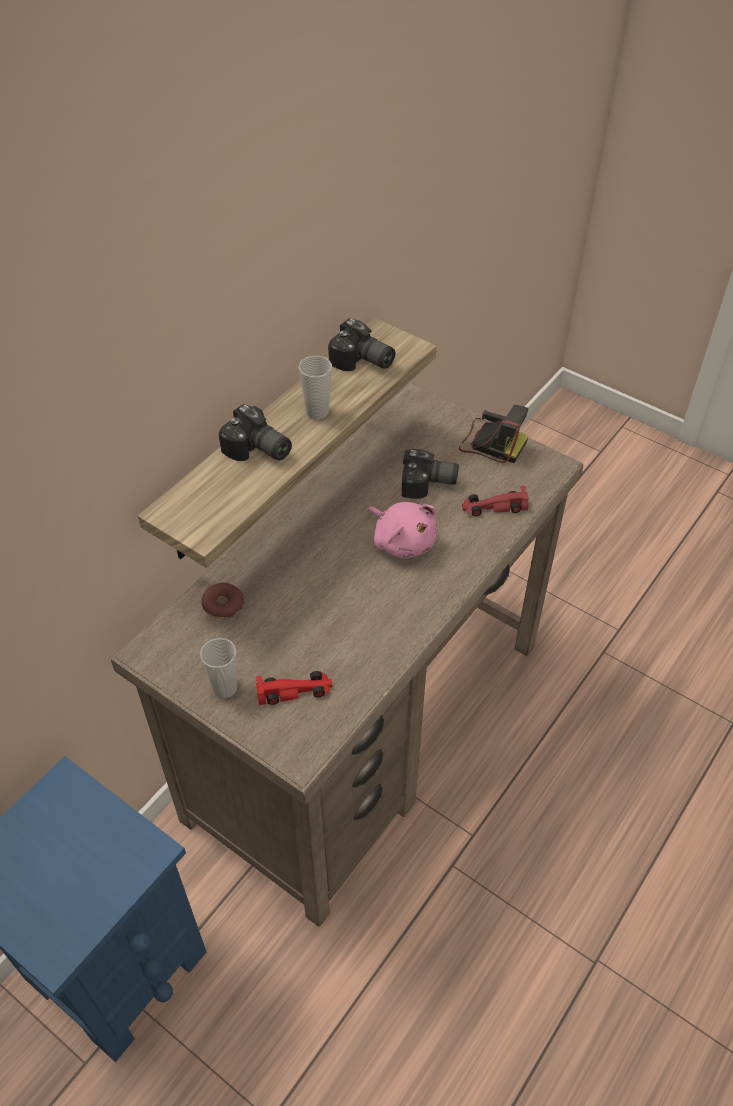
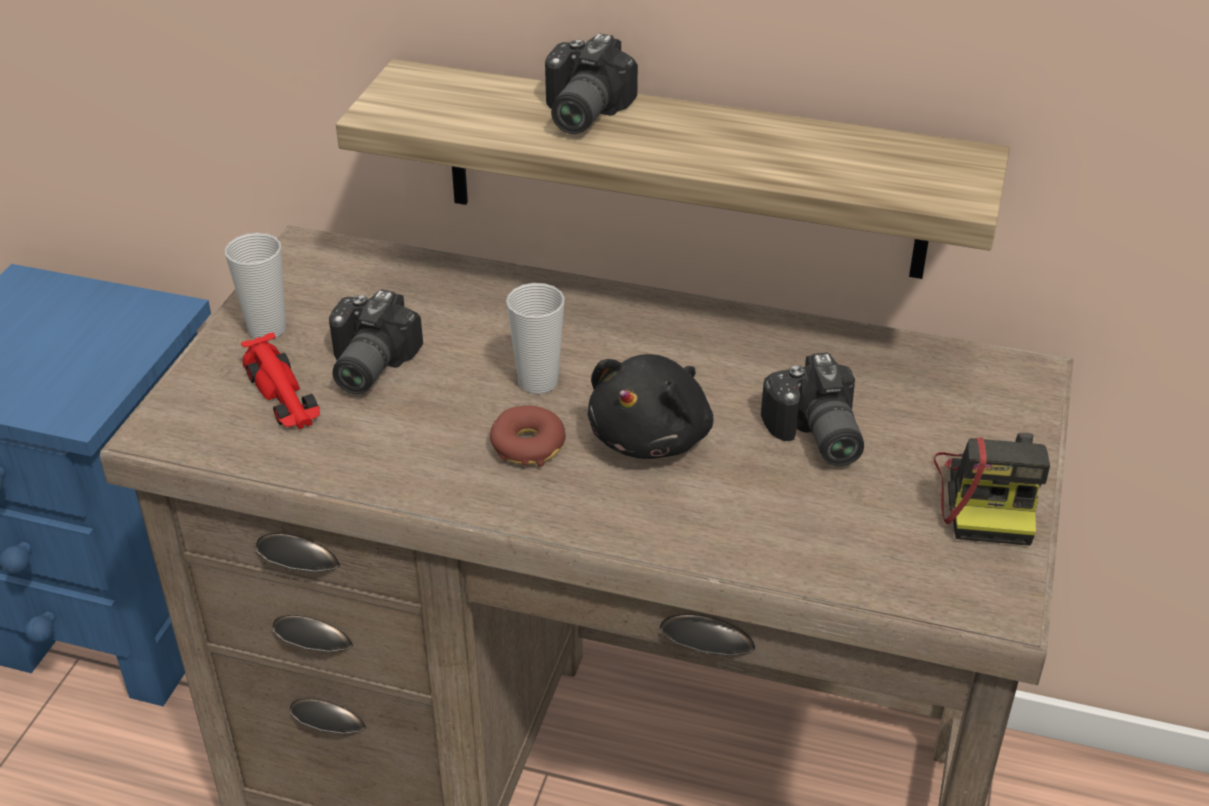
camera: 70 degrees right, 10 degrees down
(223, 605) = (420, 287): donut -> donut (528, 445)
(317, 412) = (707, 143): cup -> cup (538, 382)
(362, 362) = (872, 157): camera -> camera (364, 366)
(402, 541) = (653, 436): pink plush toy -> black plush toy
(494, 507) = (814, 535): red toy car -> none

